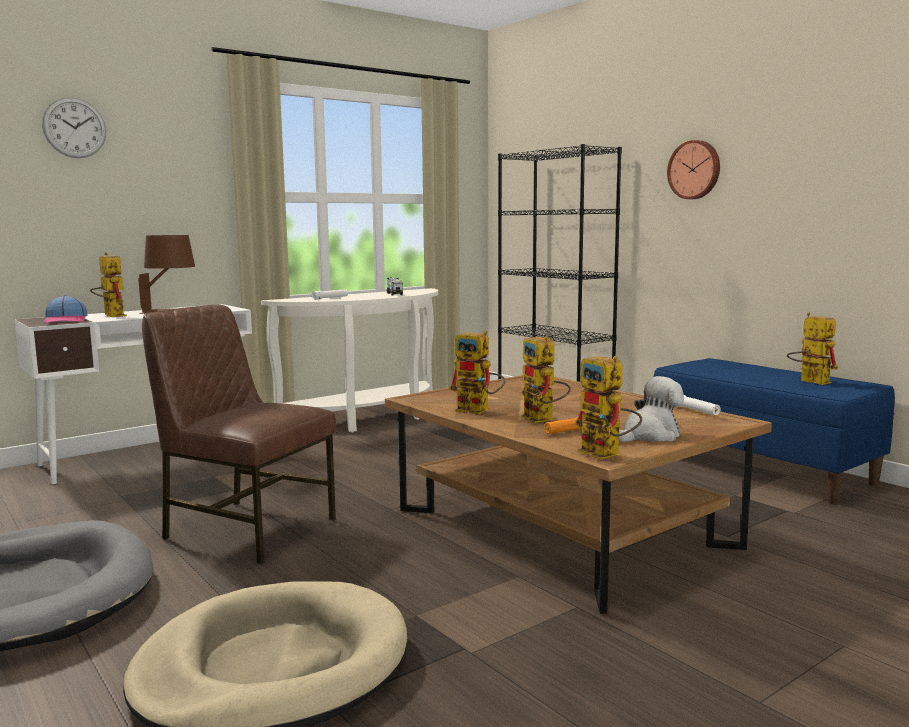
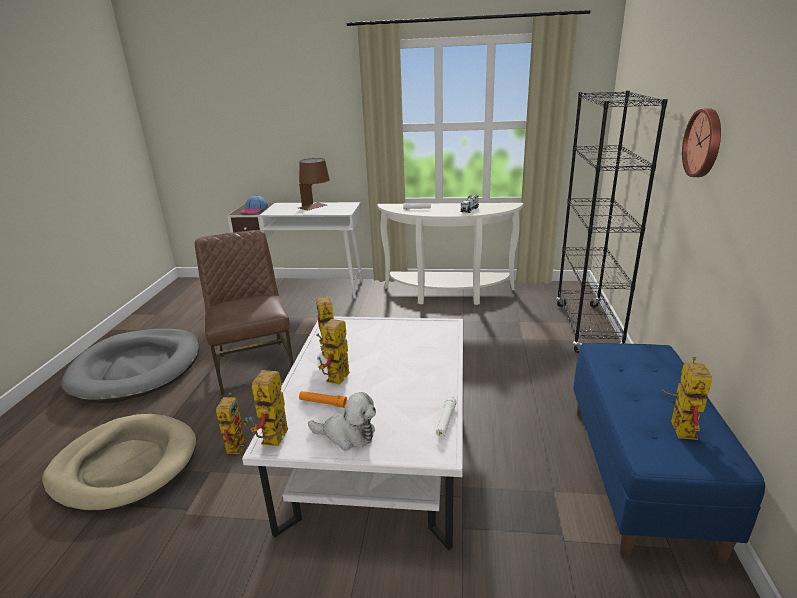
camera: 45 degrees right, 15 degrees up
(74, 127) = (271, 89): wall clock -> none
(111, 315) = (282, 207): toy robot -> toy robot (236, 443)
(562, 528) = (379, 451): brown coffee table -> white coffee table

